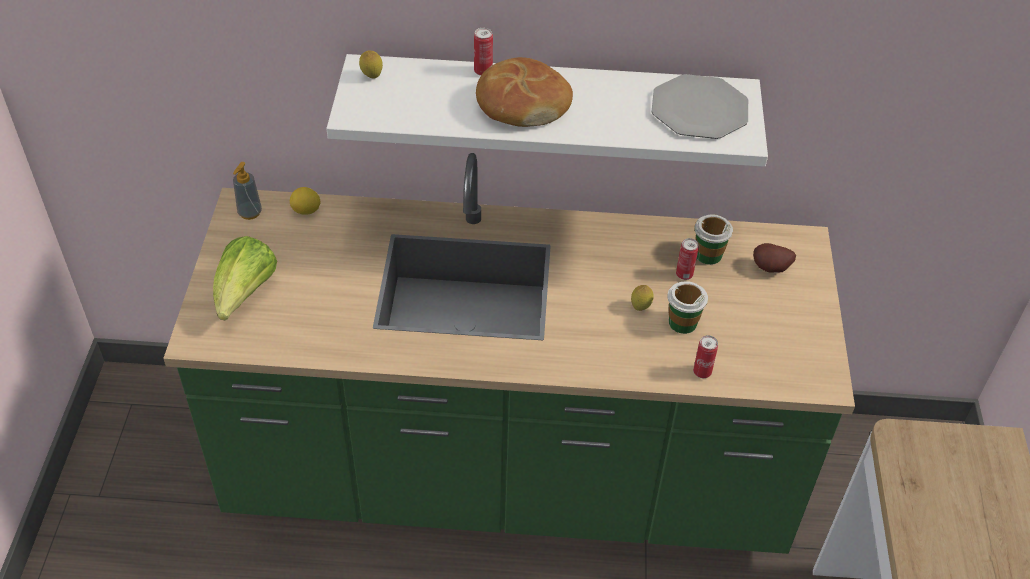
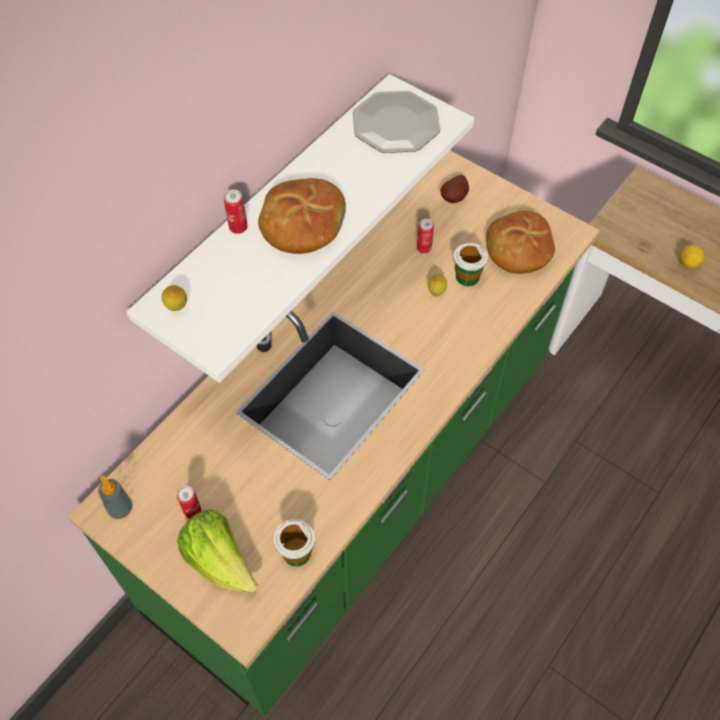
camera: 55 degrees left, 10 degrees up
(306, 211) = (156, 462): lemon -> lemon (688, 263)
(702, 372) = (519, 293): can -> can (192, 511)
(708, 254) = (415, 223): cup -> cup (296, 552)
(756, 347) = (518, 249): none -> bread

